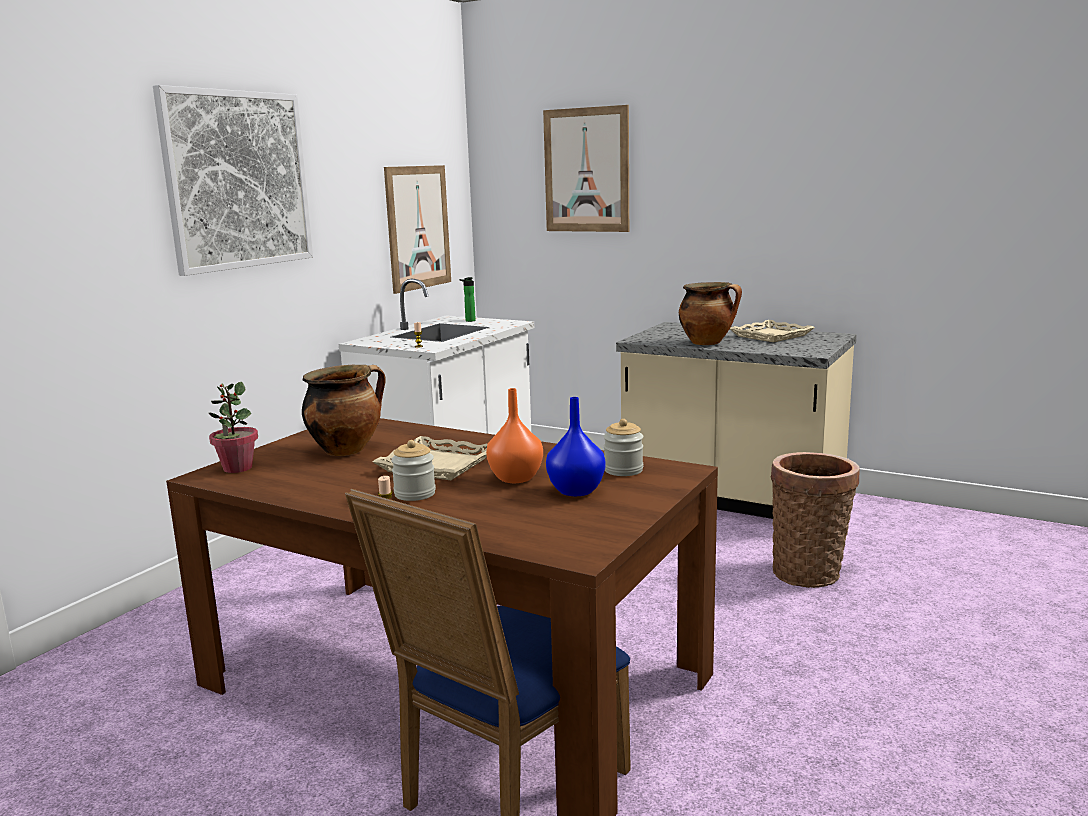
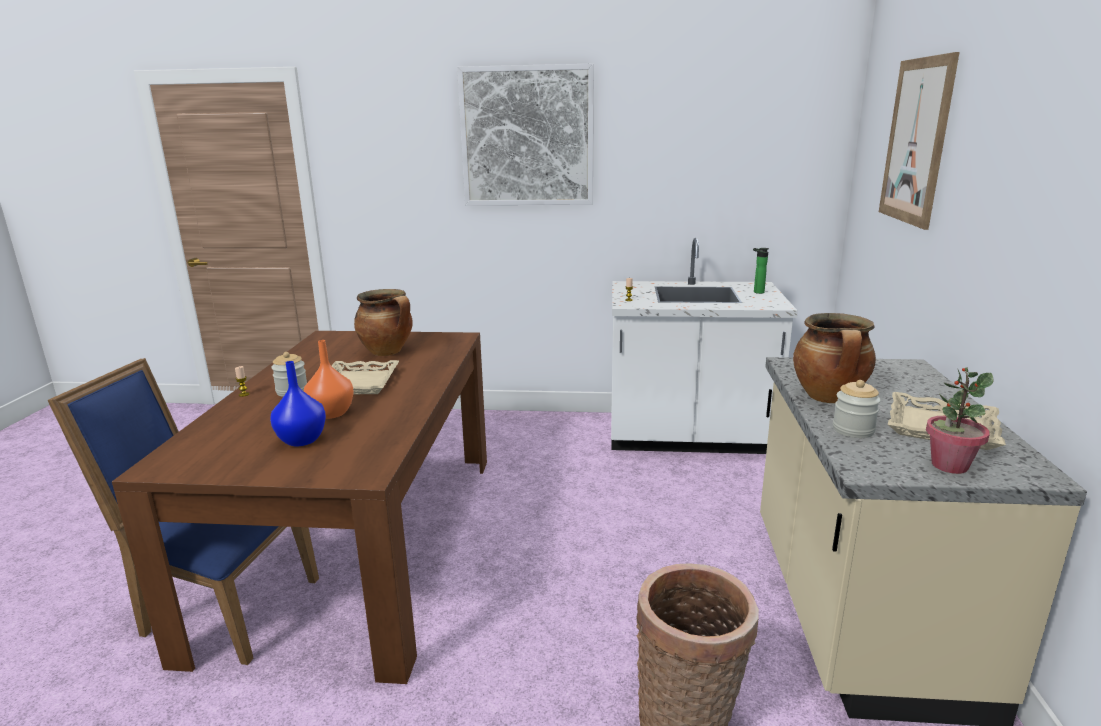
camera: 65 degrees right, 5 degrees up
(237, 468) = (340, 338): potted plant -> potted plant (949, 465)
(418, 227) = (749, 189): picture -> none
(623, 470) = (361, 448): jar -> jar (853, 430)

